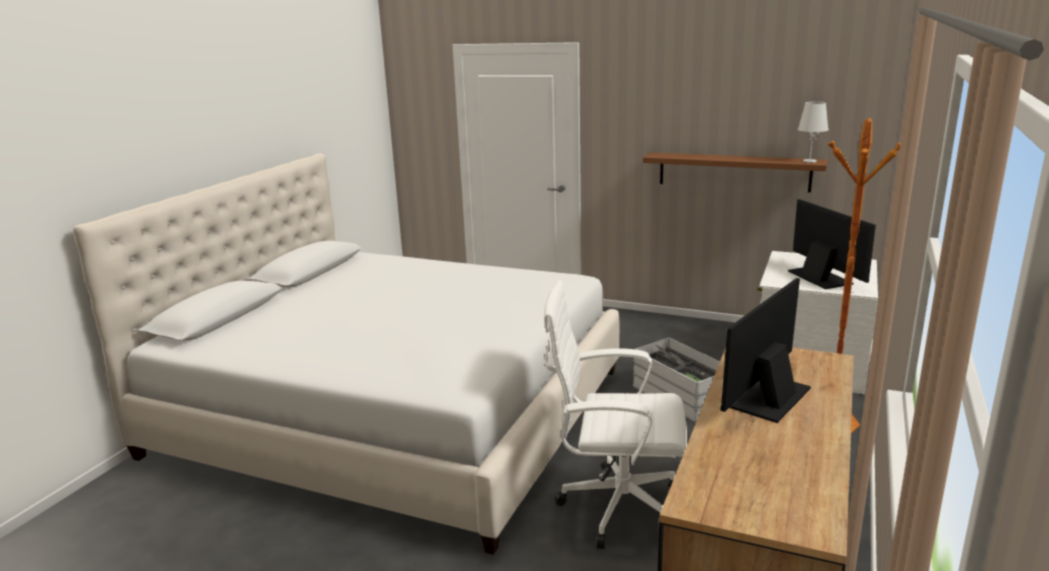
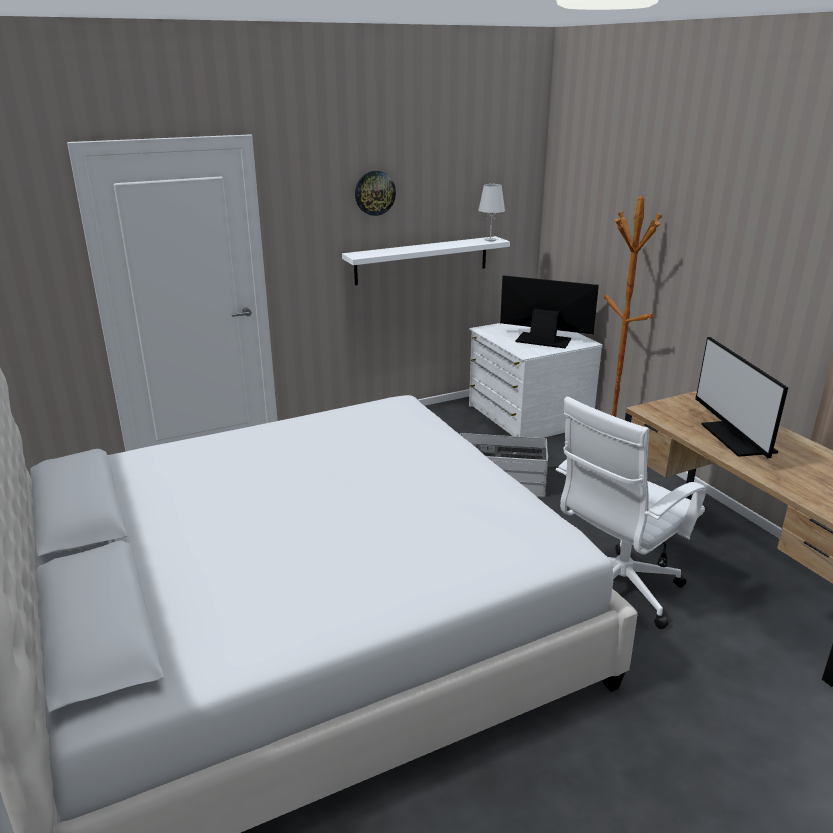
camera: 50 degrees left, 5 degrees up
(686, 100) = (374, 193): none -> wall clock
(733, 171) = (422, 260): brown shelf -> white shelf

